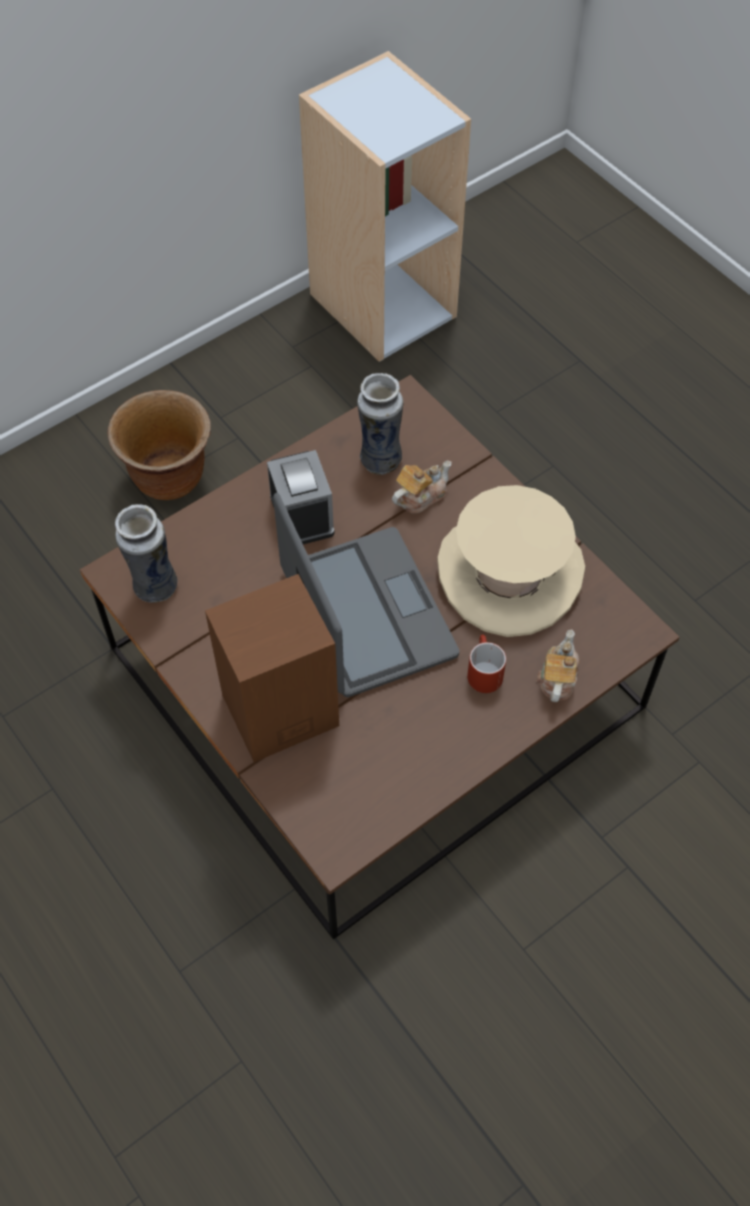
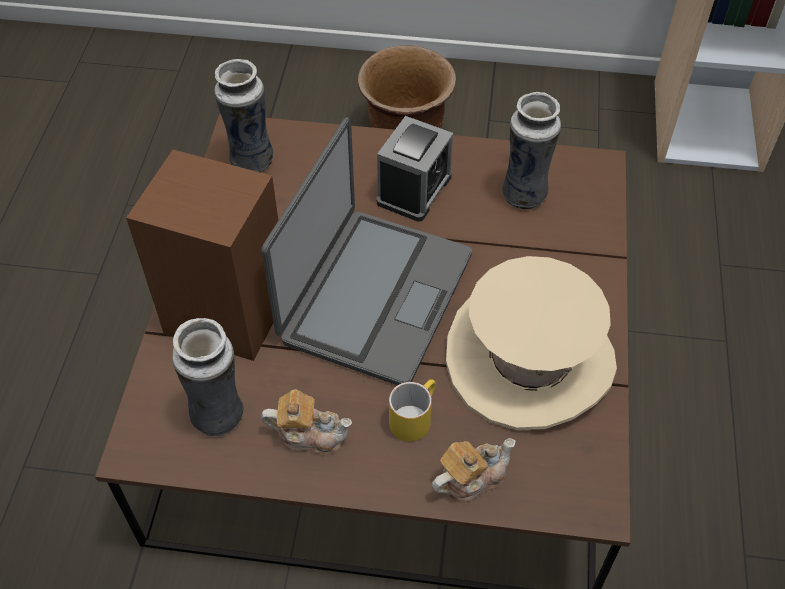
camera: 45 degrees right, 5 degrees down
(362, 780) = (219, 416): none -> vase
(420, 496) = (524, 244): teapot -> teapot (309, 434)
(482, 671) = (413, 416): red mug -> yellow mug

